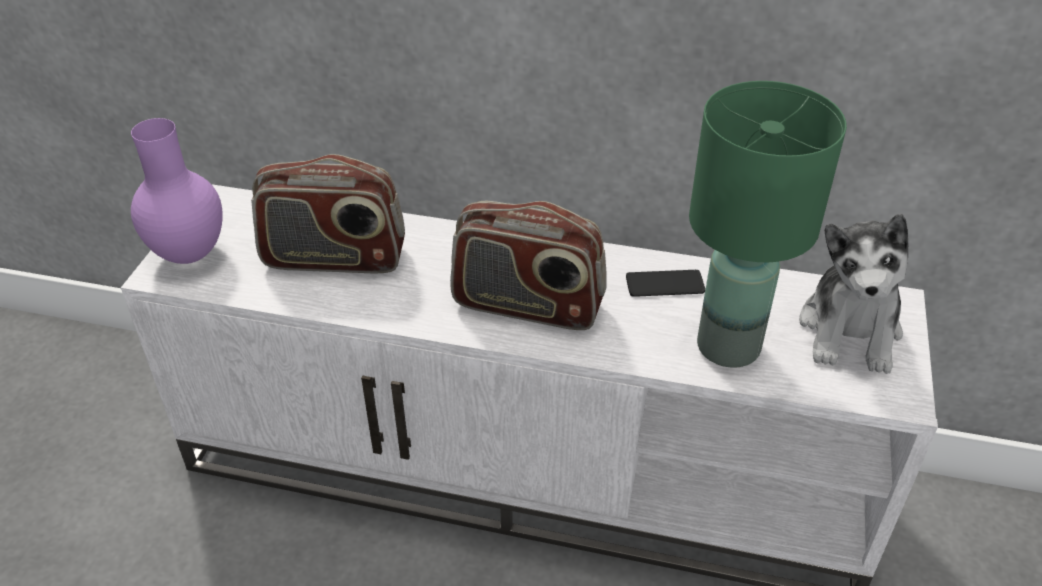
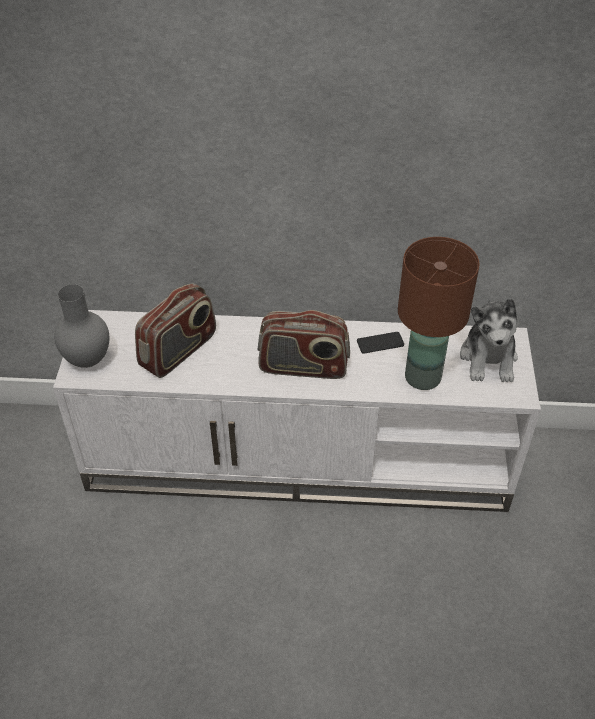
camera: 10 degrees left, 5 degrees up
(187, 255) = (87, 361): purple vase -> grey vase
(334, 258) = (179, 351): radio -> radio turned 45 degrees counterclockwise
(730, 346) = (424, 377): green table lamp -> brown table lamp

